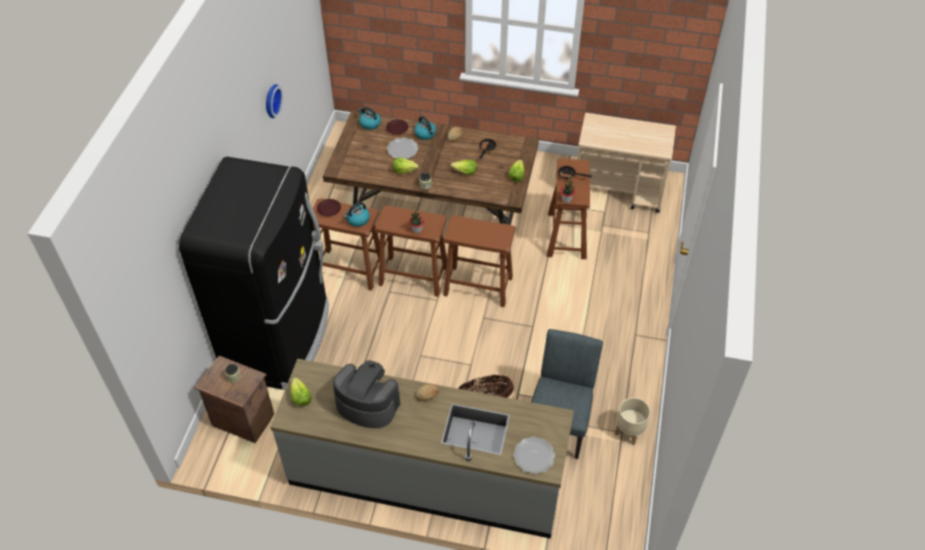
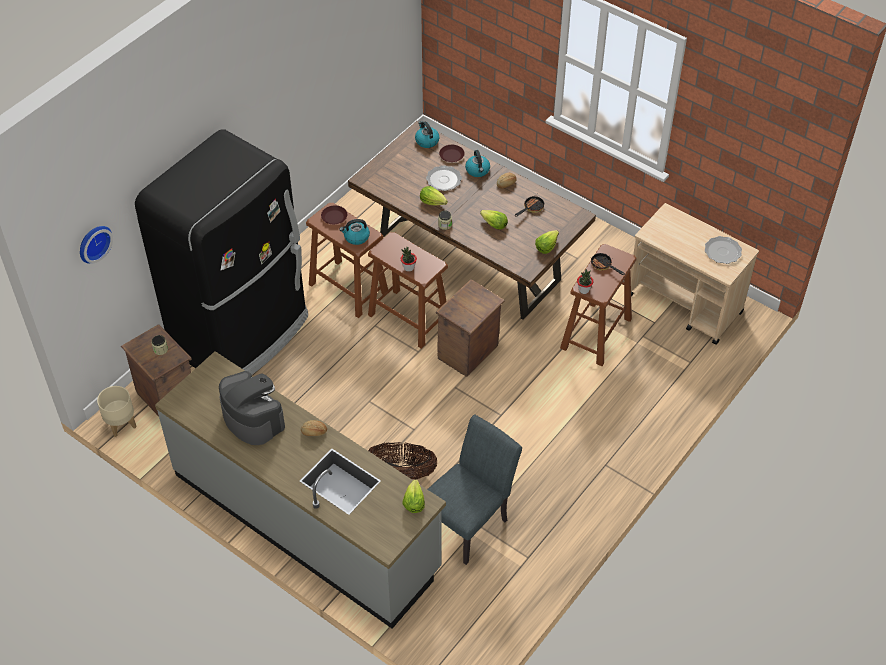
camera: 25 degrees right, 0 degrees up
(271, 100) = (312, 85): wall clock -> wall clock (93, 242)
(300, 397) = (196, 388): lettuce -> lettuce (413, 502)
(477, 285) = (468, 352): brown stool -> crate
(534, 456) = (379, 529): plate -> plate (722, 251)
(629, 431) = (536, 560): beige planter -> beige planter (121, 424)

